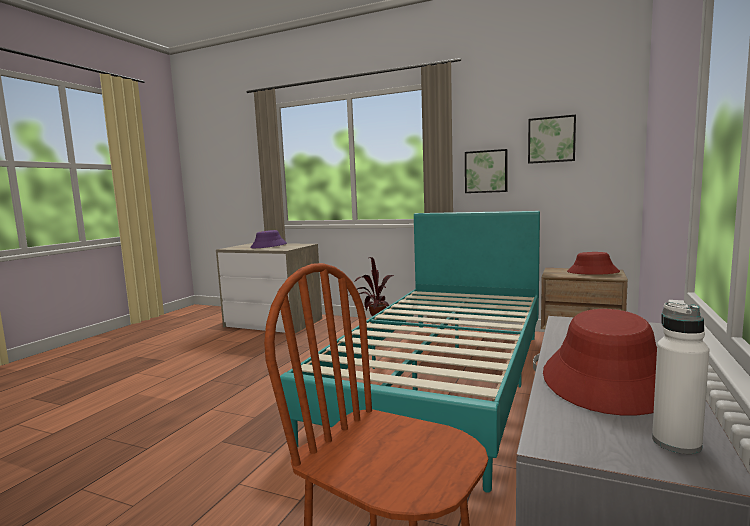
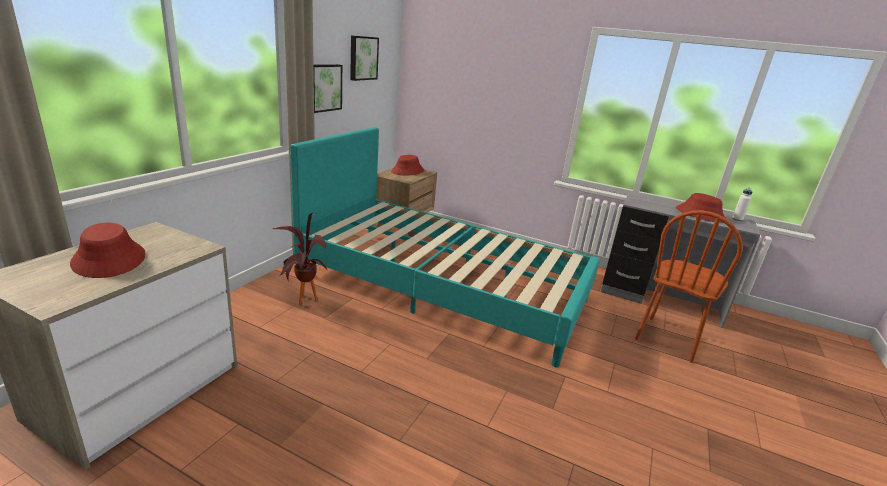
camera: 90 degrees left, 15 degrees up
(268, 246) = (110, 259): purple hat -> red hat

